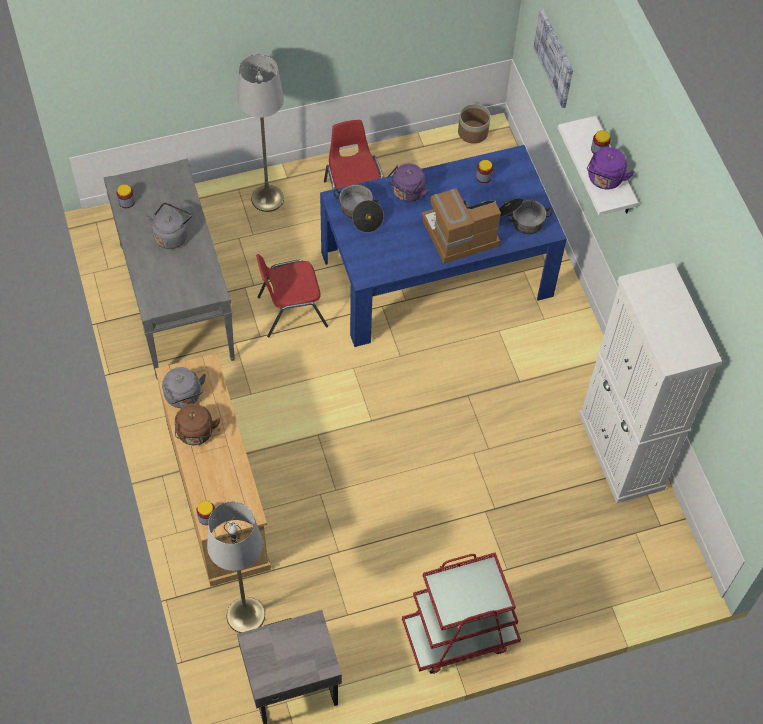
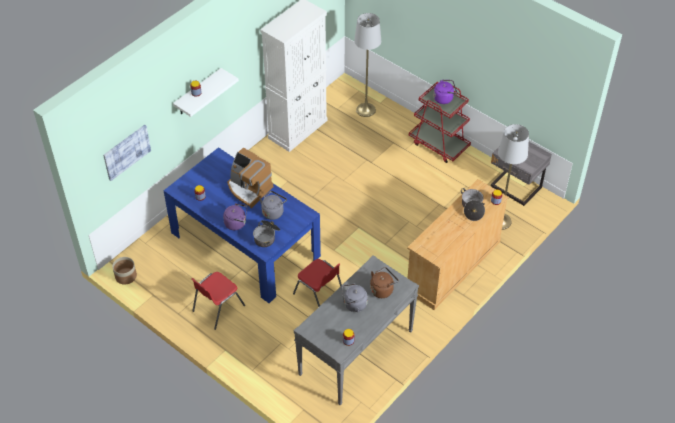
camera: 120 degrees left, 10 degrees down
(184, 397) = (443, 245): grey kettle -> grey kettle (273, 212)
(195, 434) = (459, 229): brown kettle -> brown kettle (382, 289)
(267, 198) = (248, 351): grey floor lamp -> grey floor lamp (365, 110)
(520, 220) = (219, 169): cooking pot -> cooking pot (472, 208)
(604, 180) = (215, 83): purple kettle -> purple kettle (444, 98)

